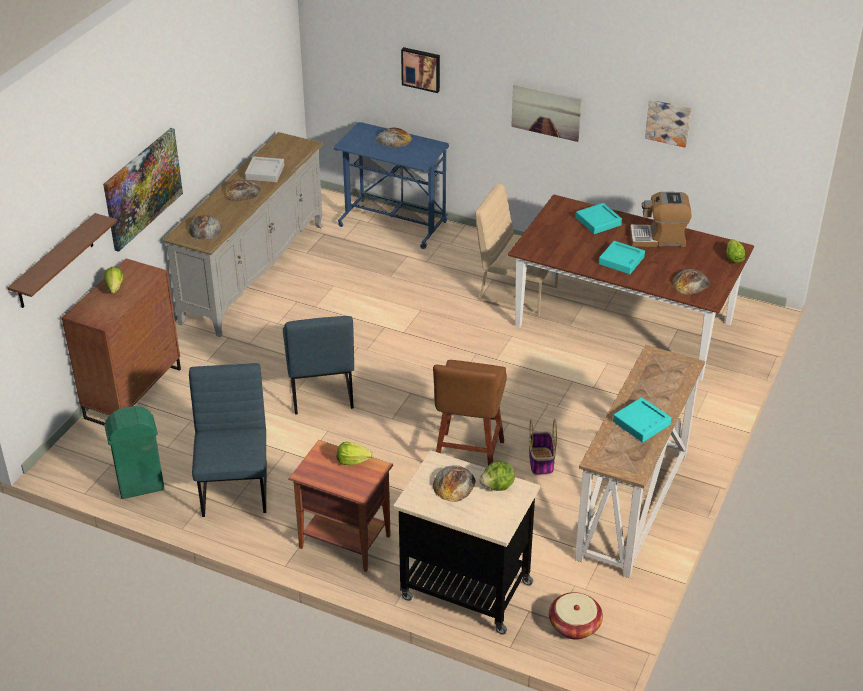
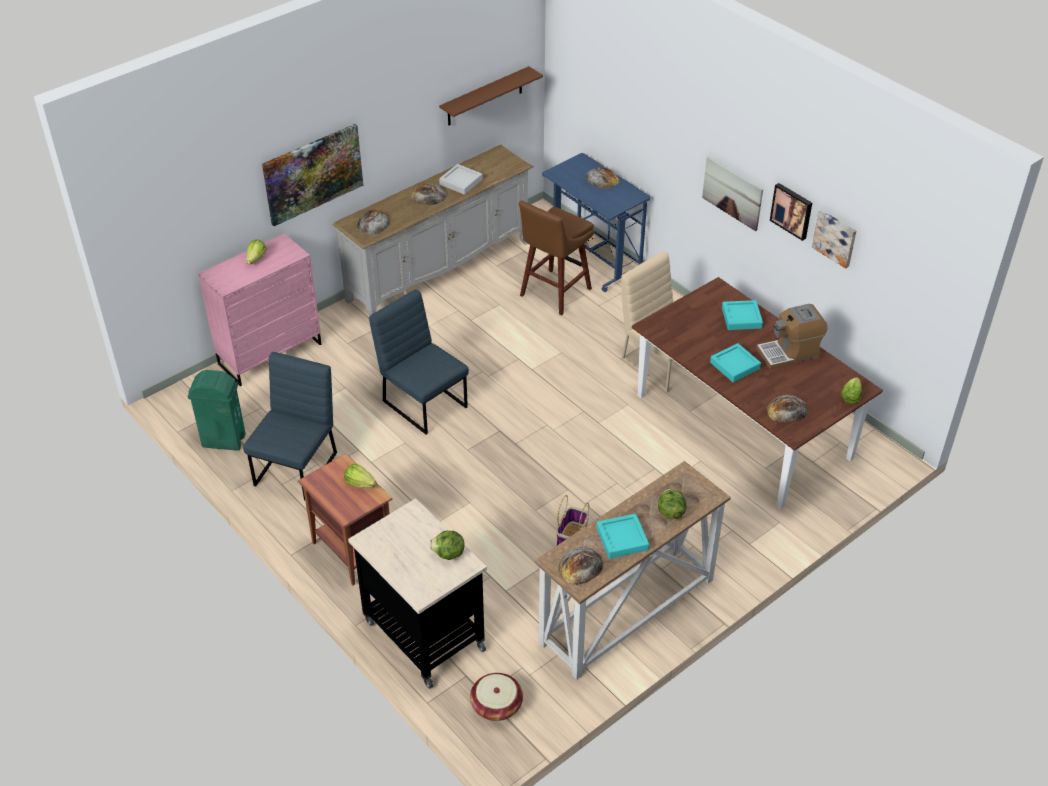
camera: 25 degrees right, 5 degrees up
(55, 262) = (195, 224): brown shelf -> brown shelf (485, 97)
(132, 393) = (270, 353): brown dresser -> pink dresser
(320, 390) = (423, 402): blue chair -> blue chair turned 120 degrees clockwise
(421, 69) = (635, 118): picture -> picture (792, 210)
(454, 484) = (413, 537): bread -> bread (580, 566)
(467, 459) = (508, 511): brown stool -> brown stool (554, 293)
(658, 238) = (789, 353): coffee machine -> coffee machine turned 45 degrees counterclockwise
(665, 388) = (670, 512): none -> lettuce

